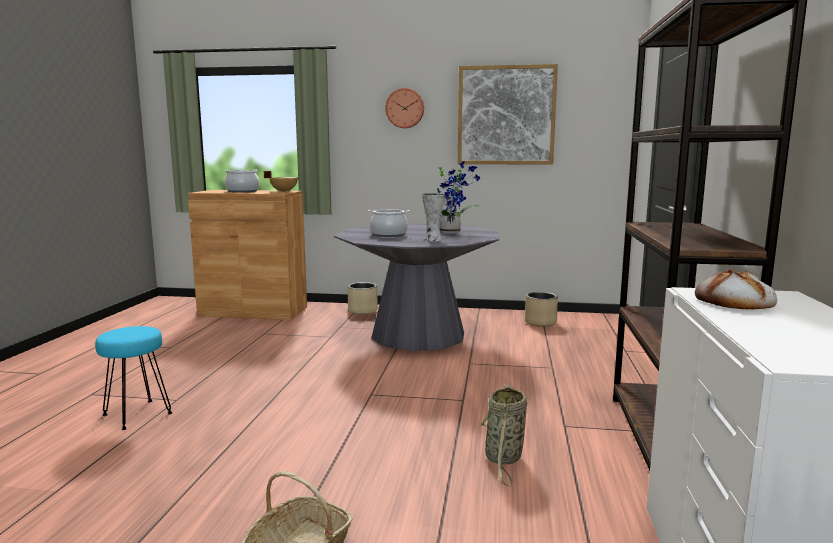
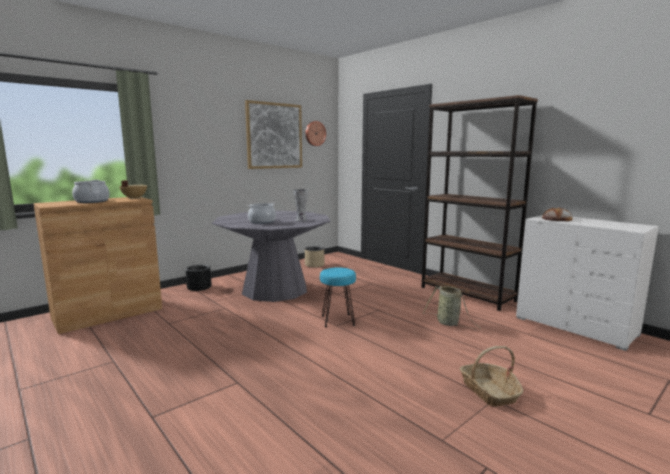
camera: 50 degrees left, 0 degrees up
(136, 415) = (239, 403): turquoise stool -> turquoise stool (337, 321)
(362, 311) = (199, 287): beige planter -> black planter
(405, 108) = (209, 127): wall clock -> wall clock (315, 133)
(452, 232) = (287, 215): potted plant -> none

